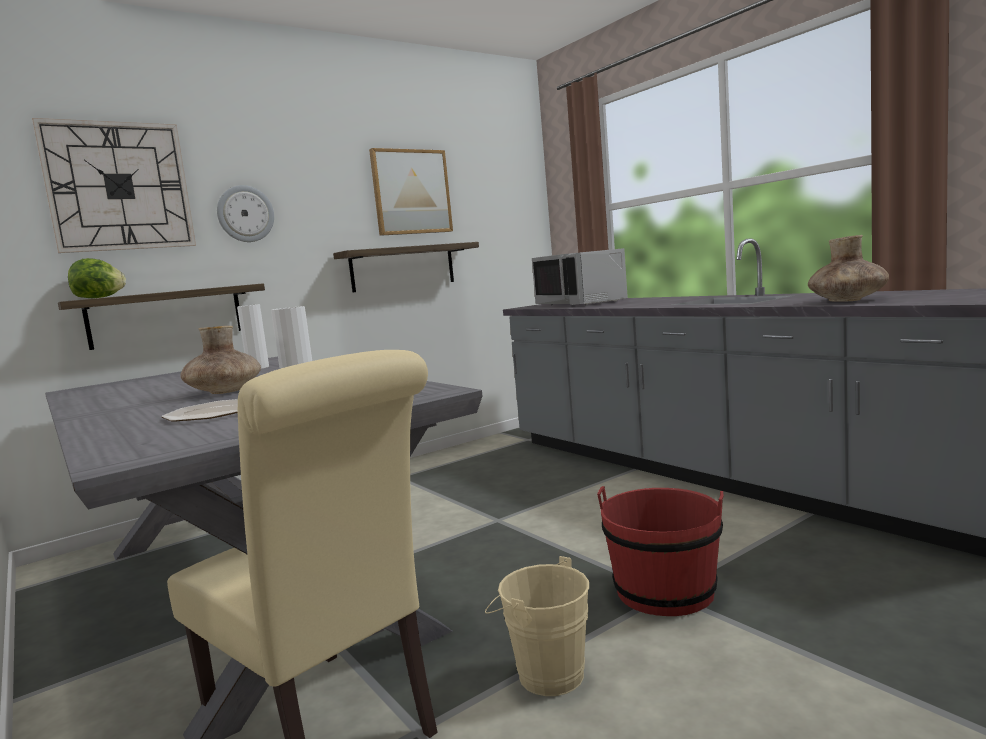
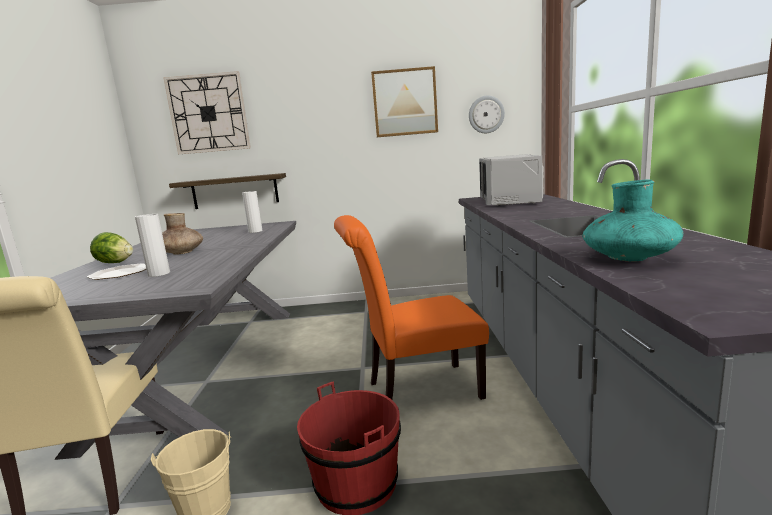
camera: 35 degrees right, 5 degrees up
(99, 297) = (194, 180): lettuce -> lettuce (115, 263)
(245, 214) = (281, 126): wall clock -> wall clock (486, 114)
(403, 267) = (395, 161): shelf -> none
(594, 517) = (417, 391): none -> orange chair
(847, 300) = (629, 258): brown vase -> turquoise vase

